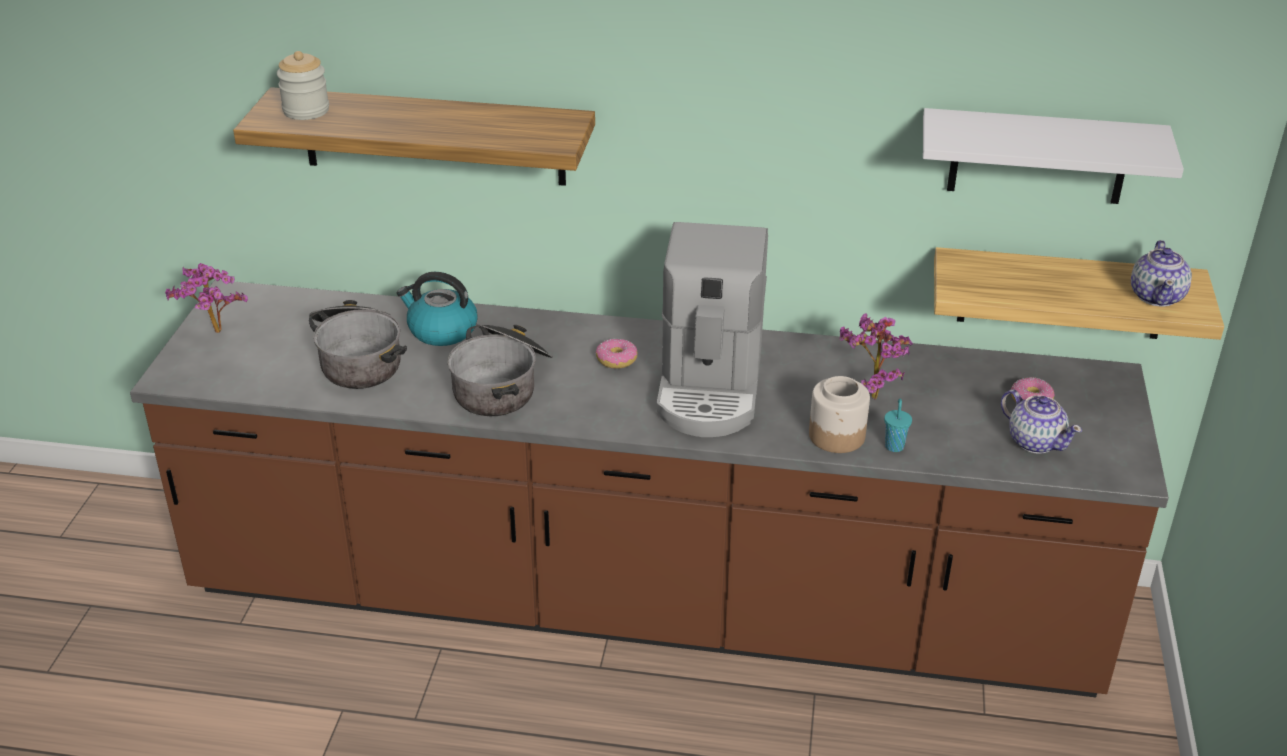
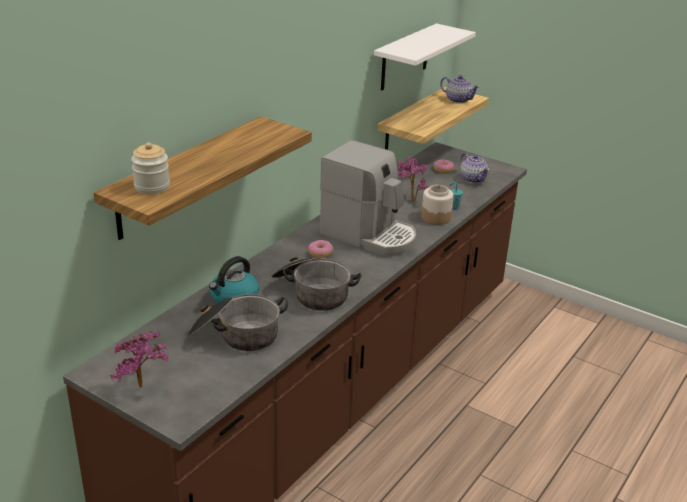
camera: 65 degrees left, 5 degrees down
(1035, 441) = (473, 179): teapot -> teapot turned 75 degrees clockwise

